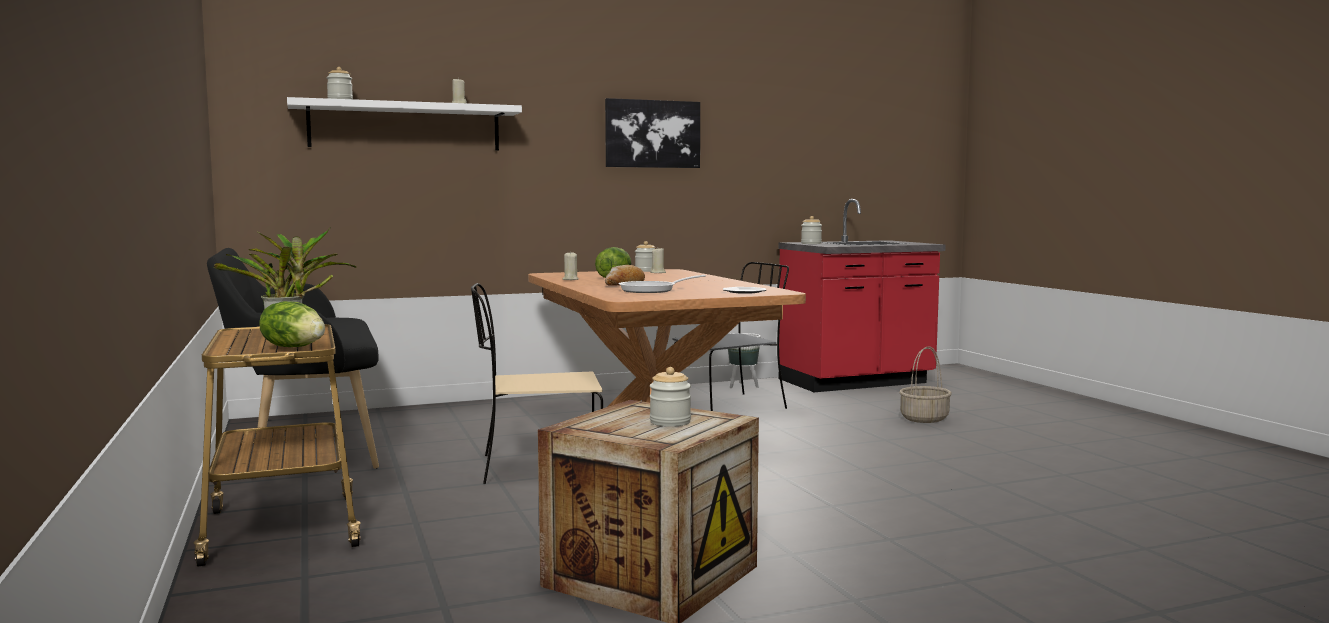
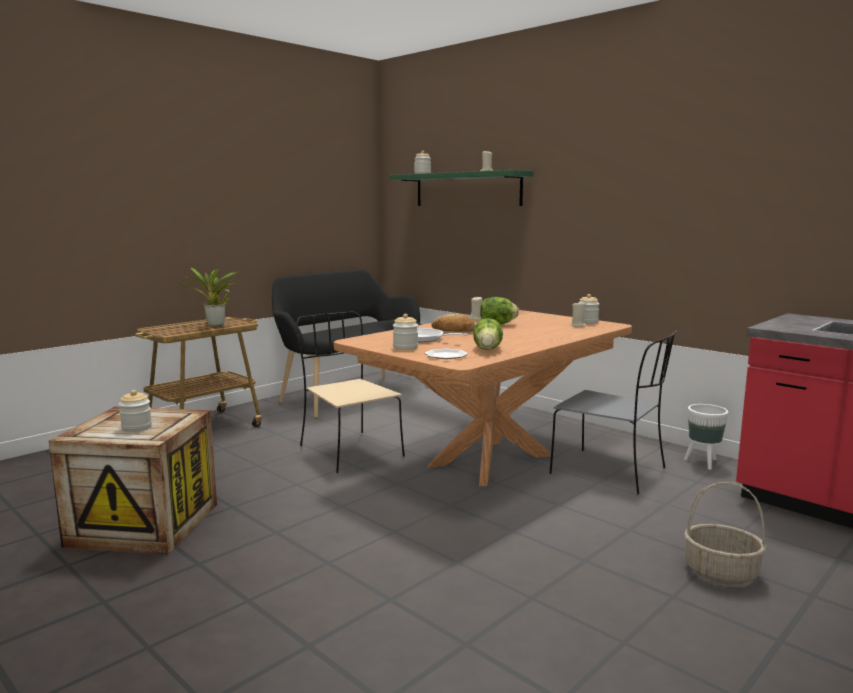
camera: 65 degrees right, 5 degrees up
(294, 347) = (165, 332): lettuce -> lettuce (488, 349)
(405, 127) = (467, 189): white shelf -> green shelf
(652, 134) = (649, 187): picture -> none
(811, 243) = (791, 321): jar -> jar (405, 347)

